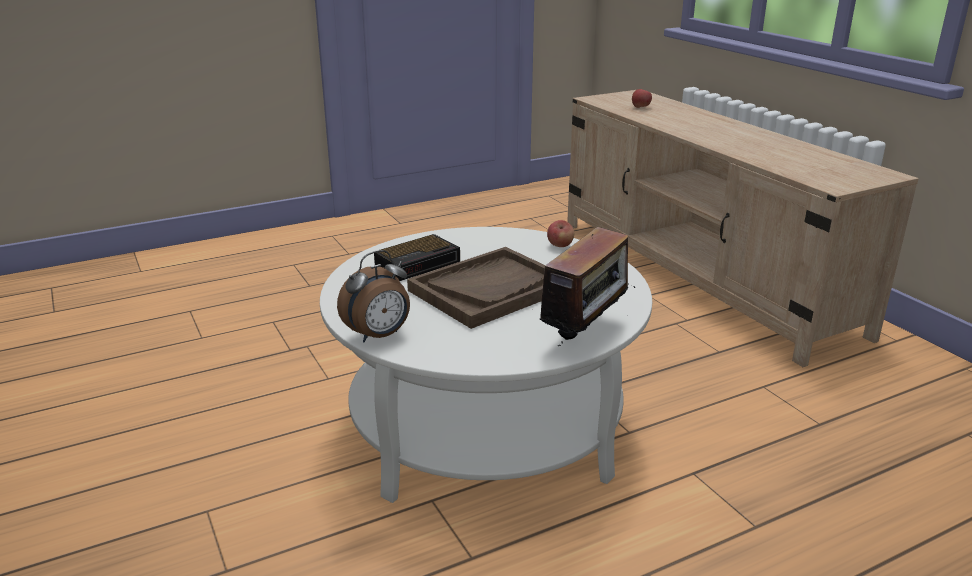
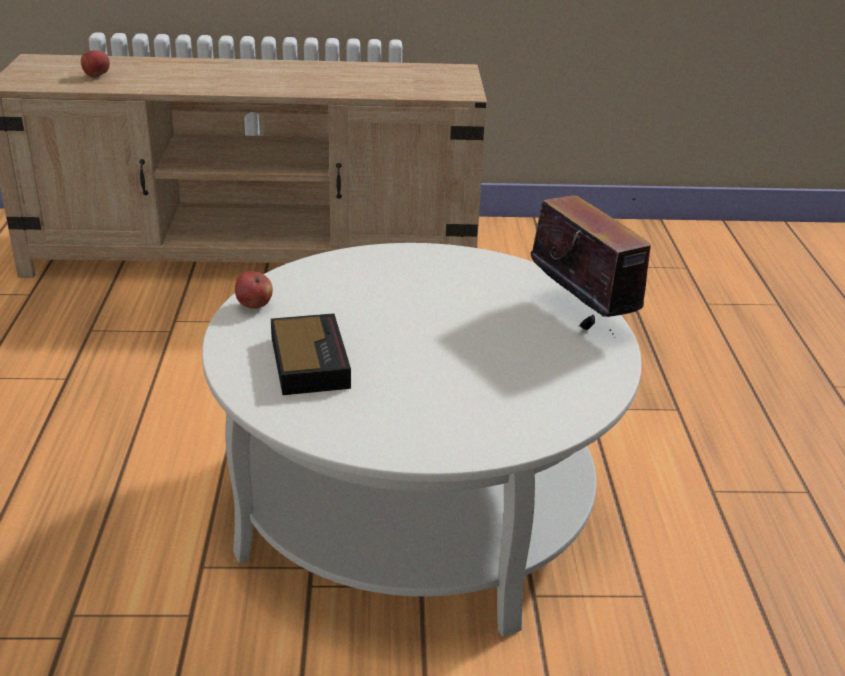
camera: 65 degrees left, 5 degrees up
(379, 336) = (496, 441): alarm clock -> none
(489, 289) = (433, 336): brown tray -> none
(560, 246) = (356, 262): apple -> apple (254, 306)

